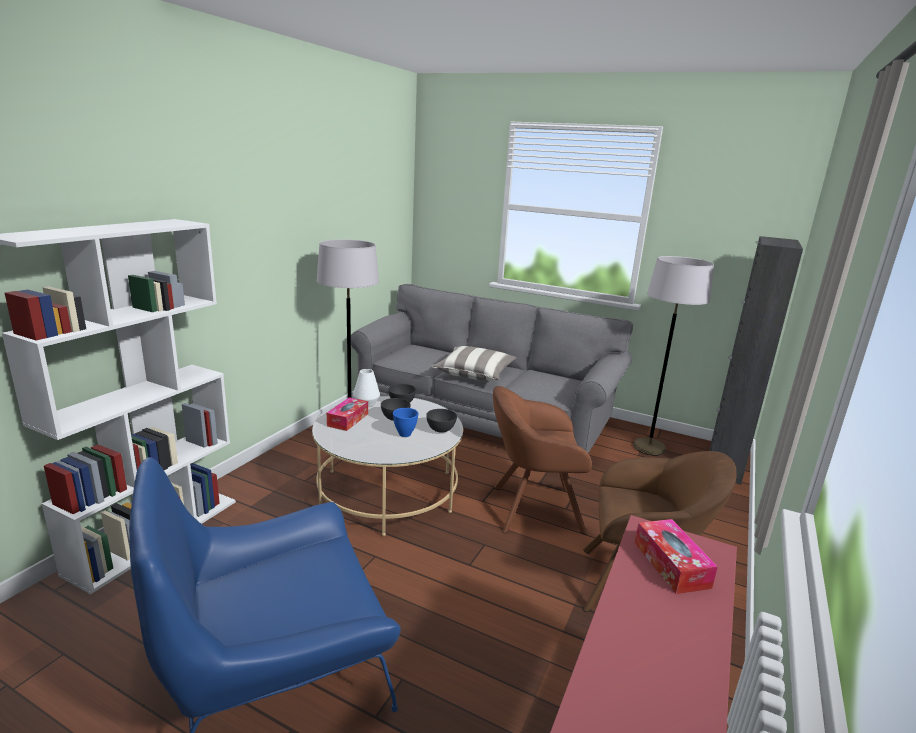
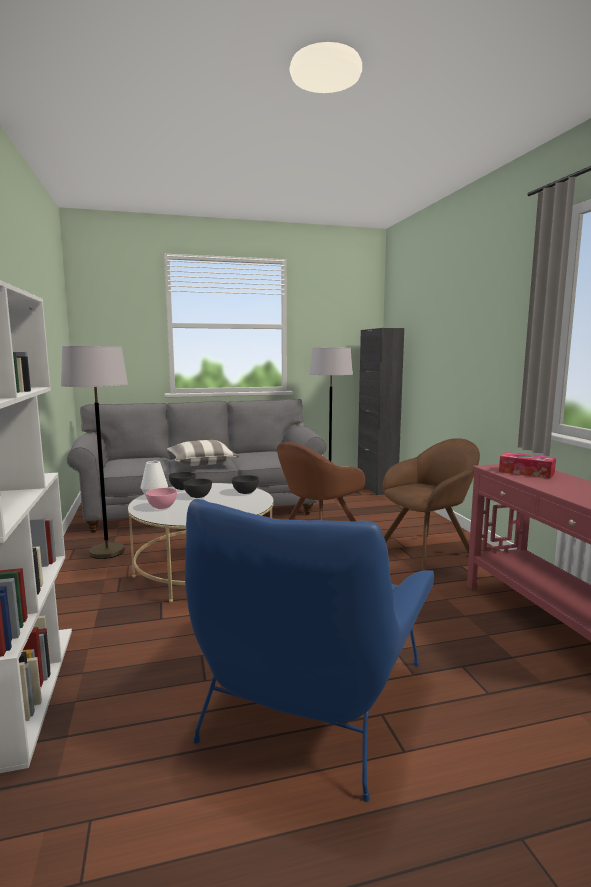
camera: 40 degrees left, 10 degrees down
(348, 420) = (162, 507): tissue box -> pink bowl
(405, 434) = (226, 501): blue bowl -> none

